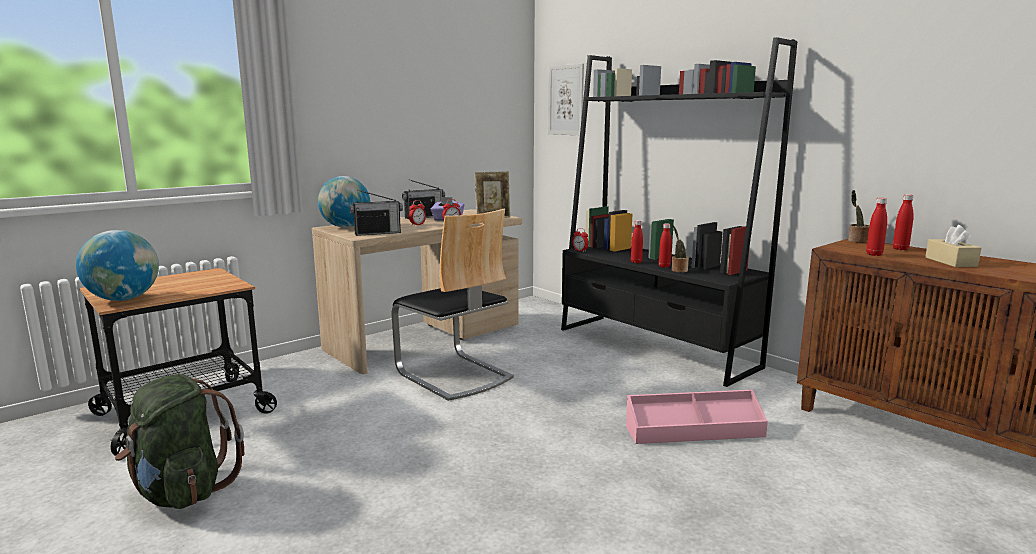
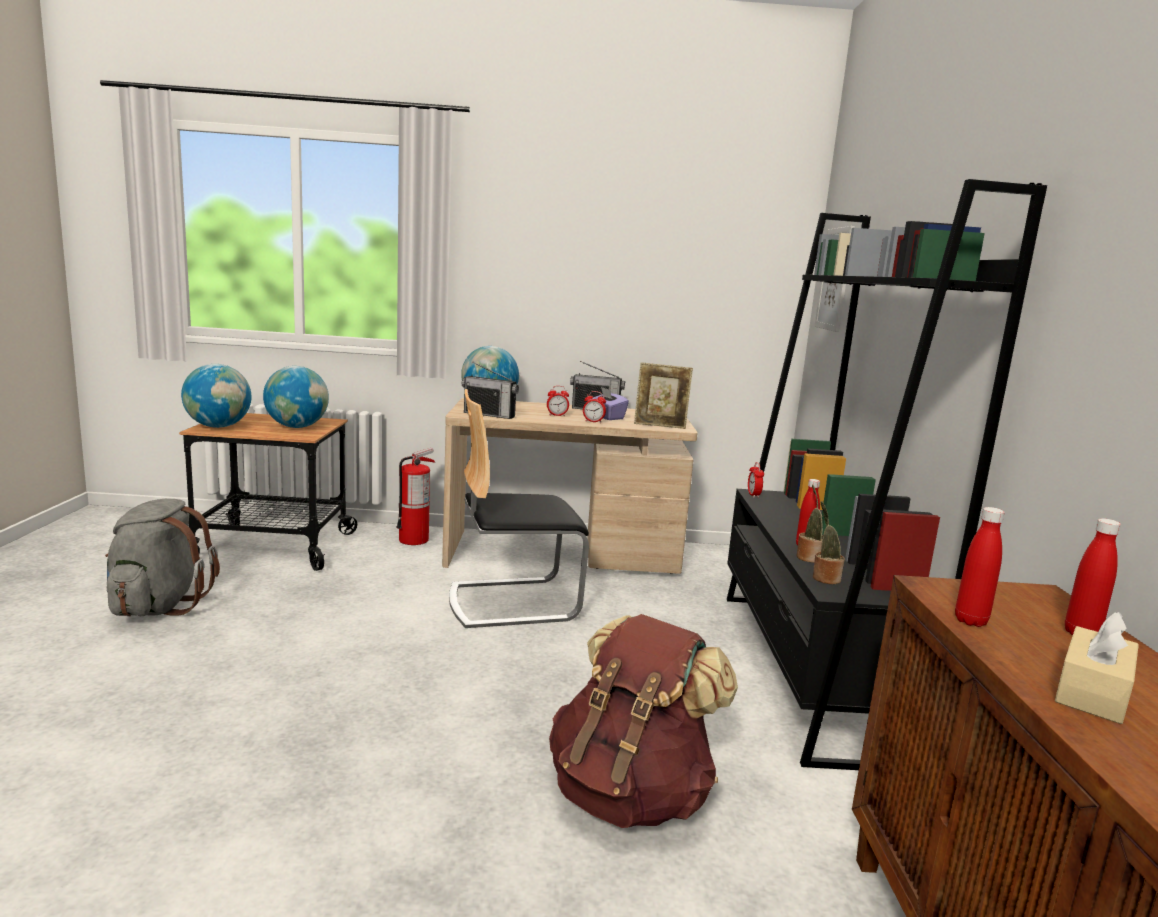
camera: 40 degrees right, 0 degrees up
(182, 492) = (159, 606): green backpack -> grey backpack
(200, 282) = (297, 427): none -> globe
(300, 366) = (414, 540): none -> fire extinguisher
(453, 375) = (512, 601): chair -> chair turned 75 degrees clockwise
(636, 262) = (783, 529): red bottle -> none
(694, 430) = (631, 793): pink storage box -> brown backpack
(856, 241) = (1042, 593): potted plant -> potted plant (824, 578)

